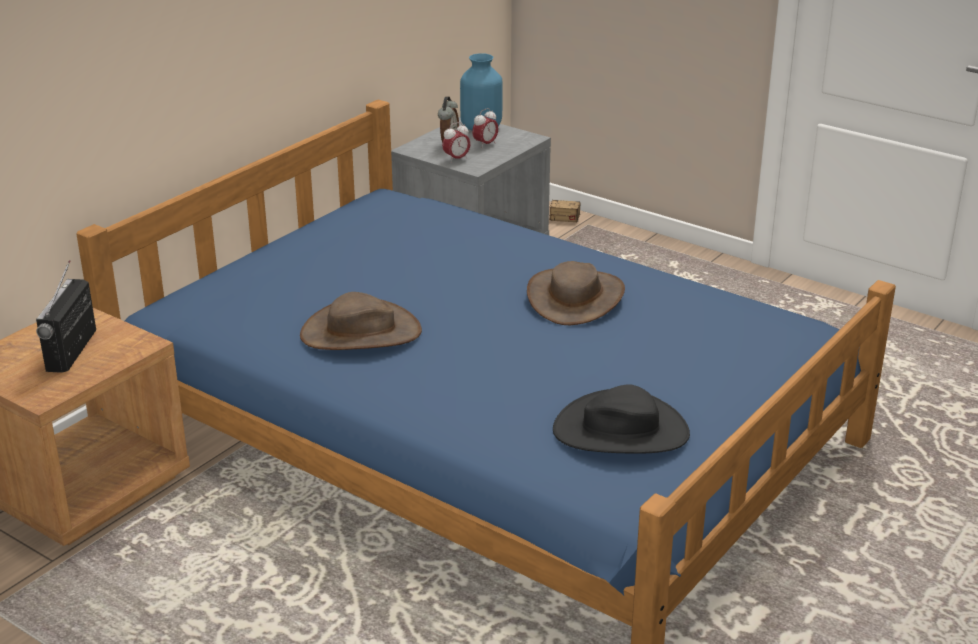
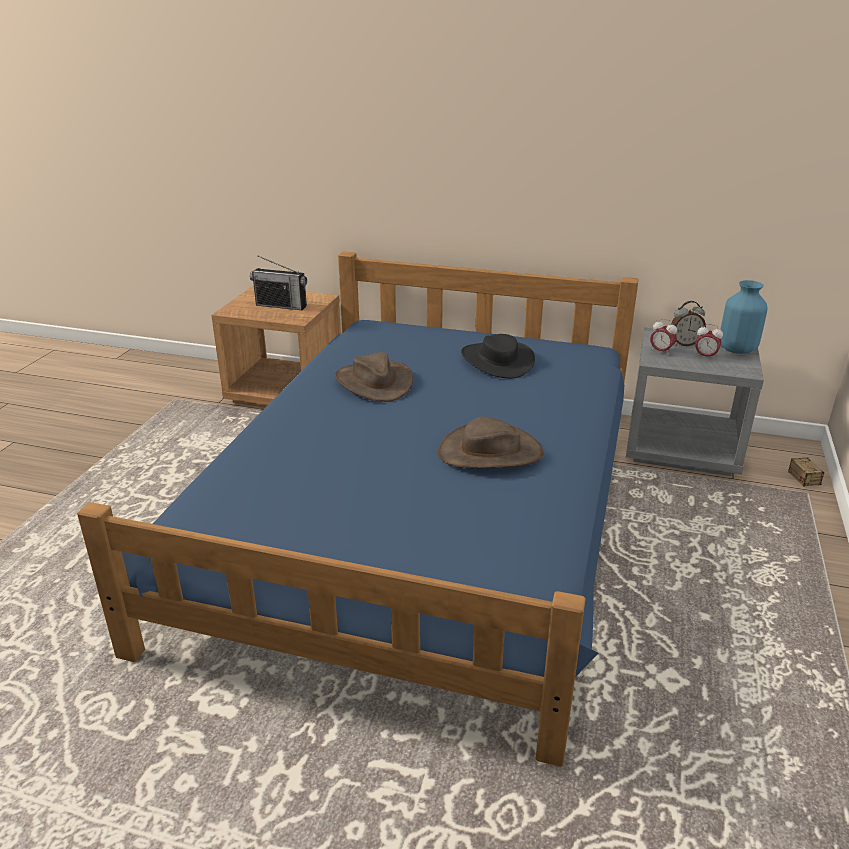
camera: 70 degrees right, 0 degrees up
(71, 350) = (281, 305): radio -> radio turned 150 degrees counterclockwise
(621, 431) = (281, 508): black hat -> black hat (497, 360)

